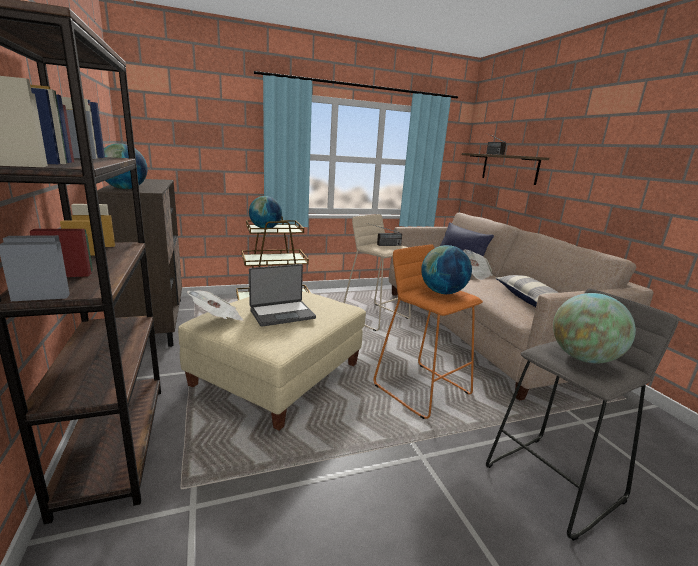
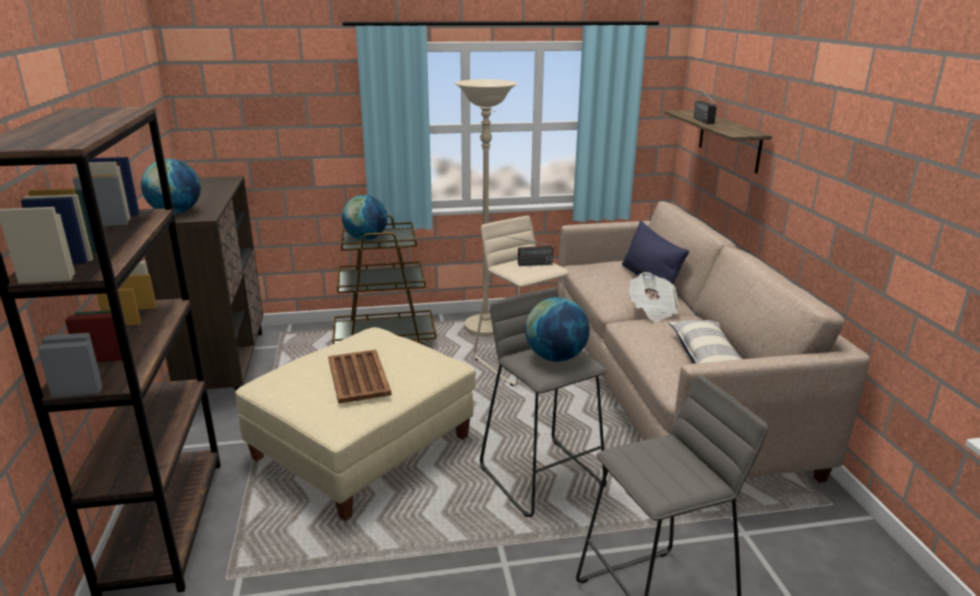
camera: 10 degrees right, 5 degrees up
(217, 318) = (279, 382): newspaper -> none
(282, 314) = (358, 376): laptop -> brown tray
(342, 297) = (485, 328): none -> beige floor lamp
(422, 389) = (542, 476): orange stool -> grey stool
(583, 358) = (663, 465): globe -> none

